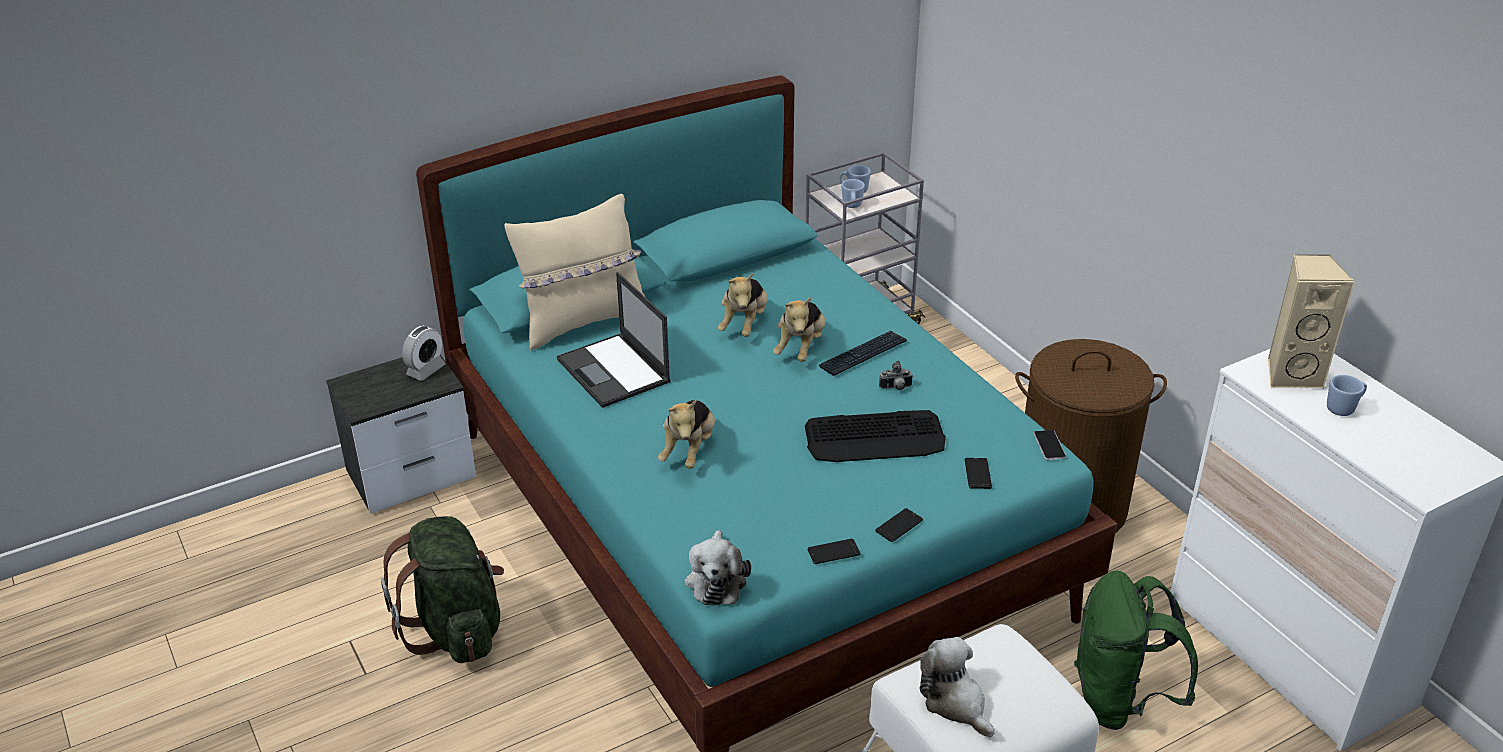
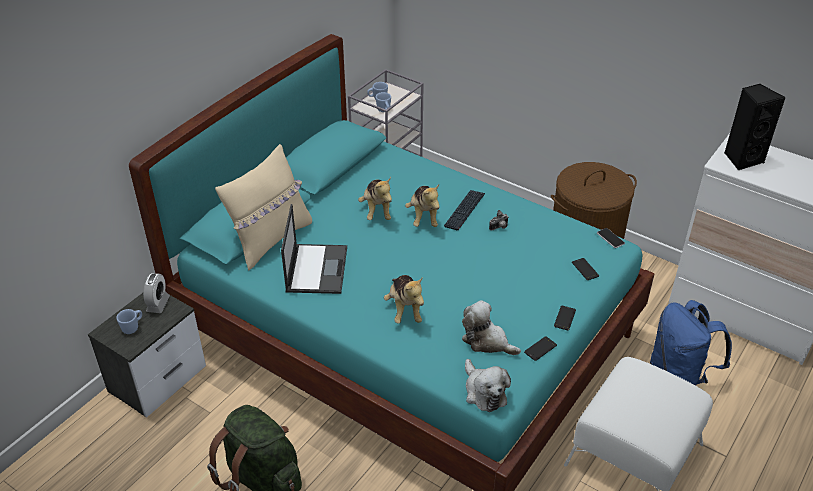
camera: 25 degrees left, 5 degrees up
(614, 371) = (316, 268): laptop -> laptop turned 120 degrees counterclockwise
(875, 438) = (511, 264): keyboard -> none
(955, 702) = (637, 416): plush toy -> plush toy (487, 341)
(1120, 701) = (679, 376): green backpack -> blue backpack
(1291, 374) = (742, 159): beige speaker -> black speaker
(1344, 408) = (782, 172): blue mug -> blue mug (133, 327)

